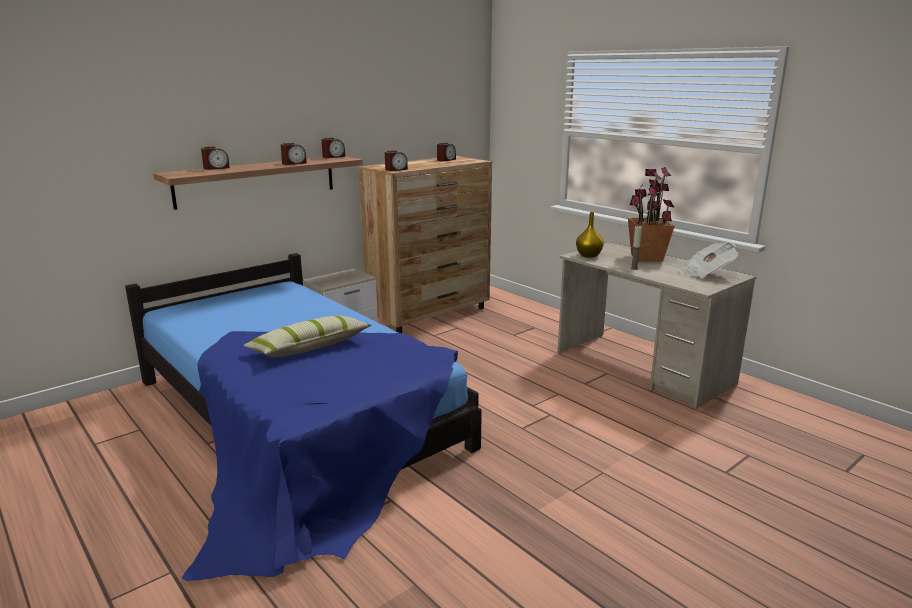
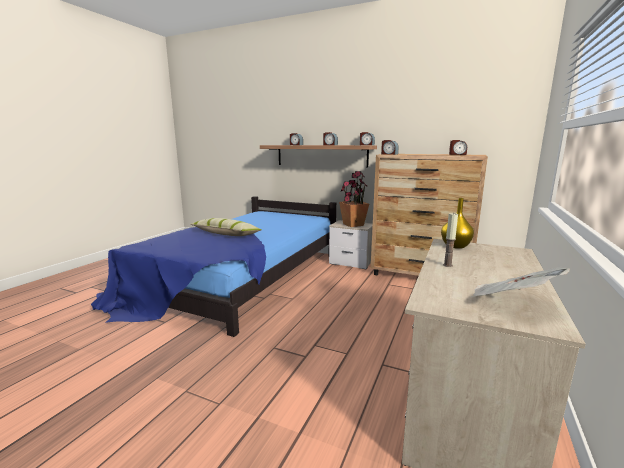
camera: 65 degrees right, 5 degrees down
(646, 258) = (504, 267): potted plant -> potted plant (353, 224)

